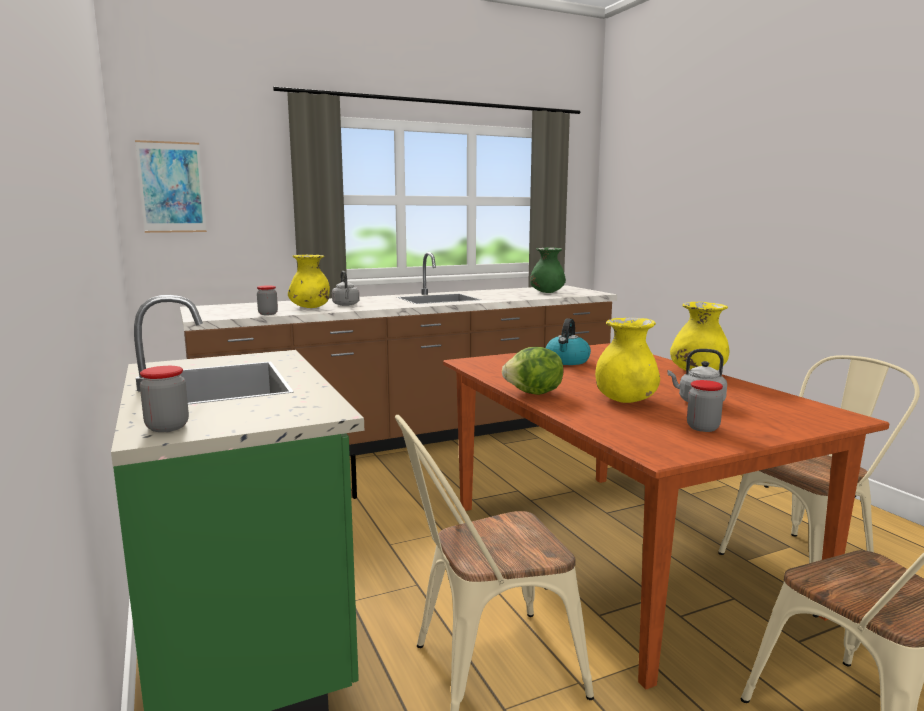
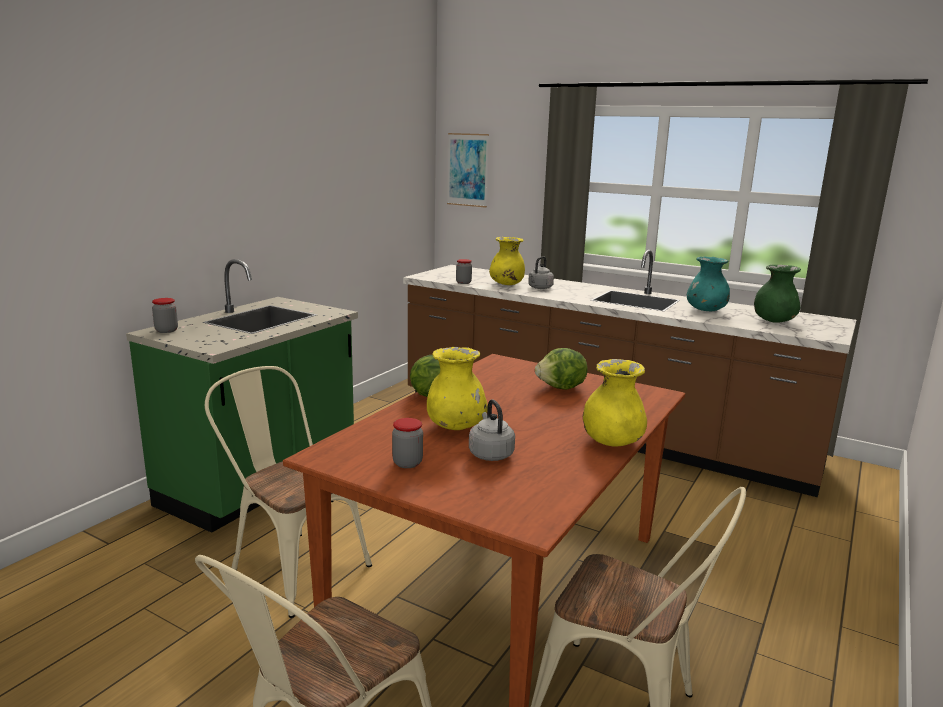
camera: 55 degrees right, 5 degrees up
(498, 295) = (705, 311): none -> turquoise vase
(567, 361) = (561, 388): kettle -> lettuce

